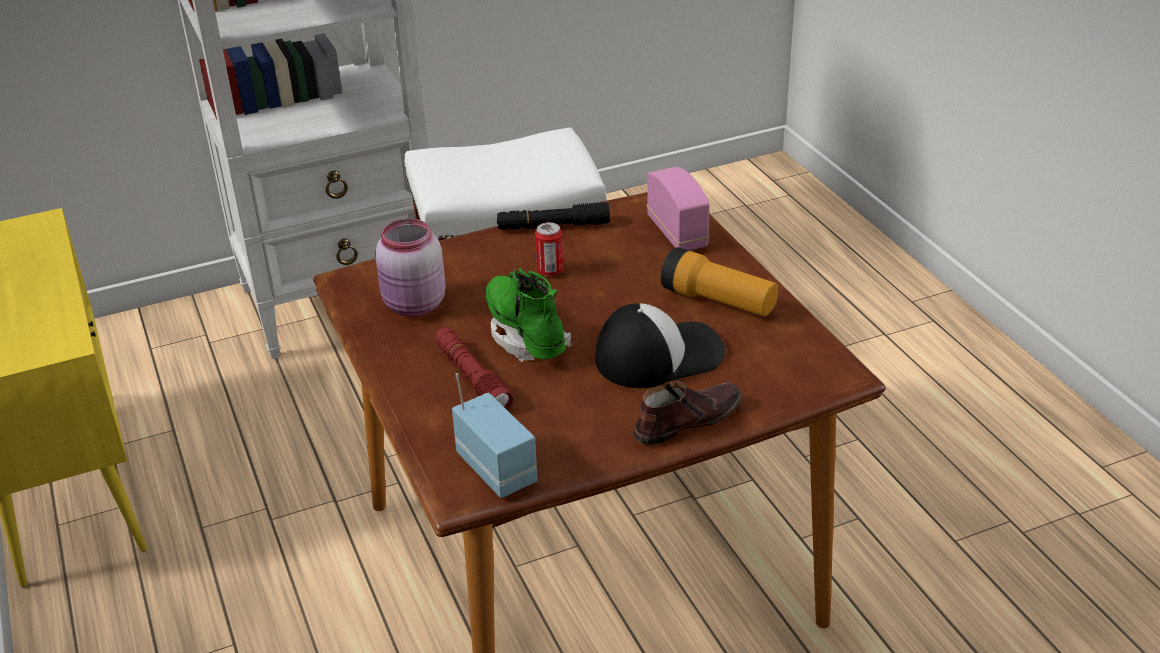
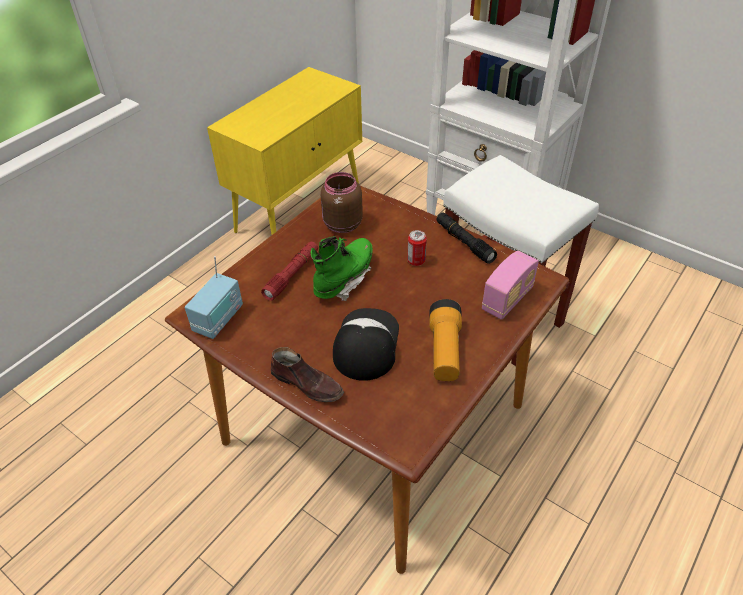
camera: 60 degrees right, 10 degrees up
(414, 306) = (341, 225): pink jar -> brown jar
(659, 355) = (365, 344): cap -> cap turned 120 degrees counterclockwise

